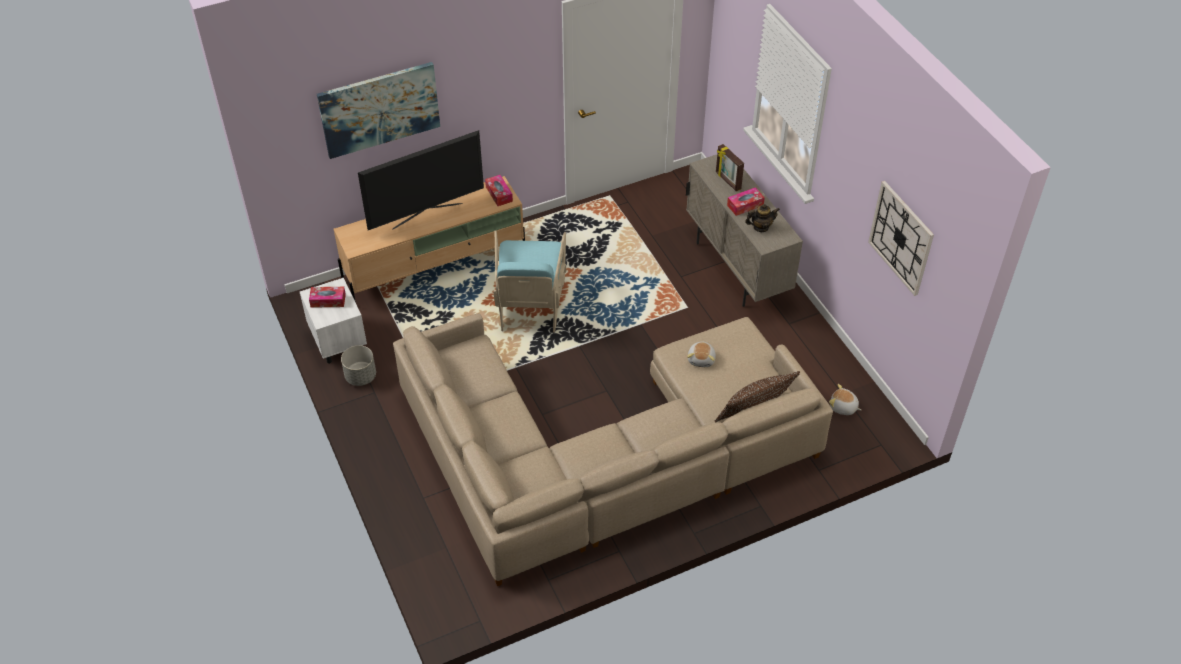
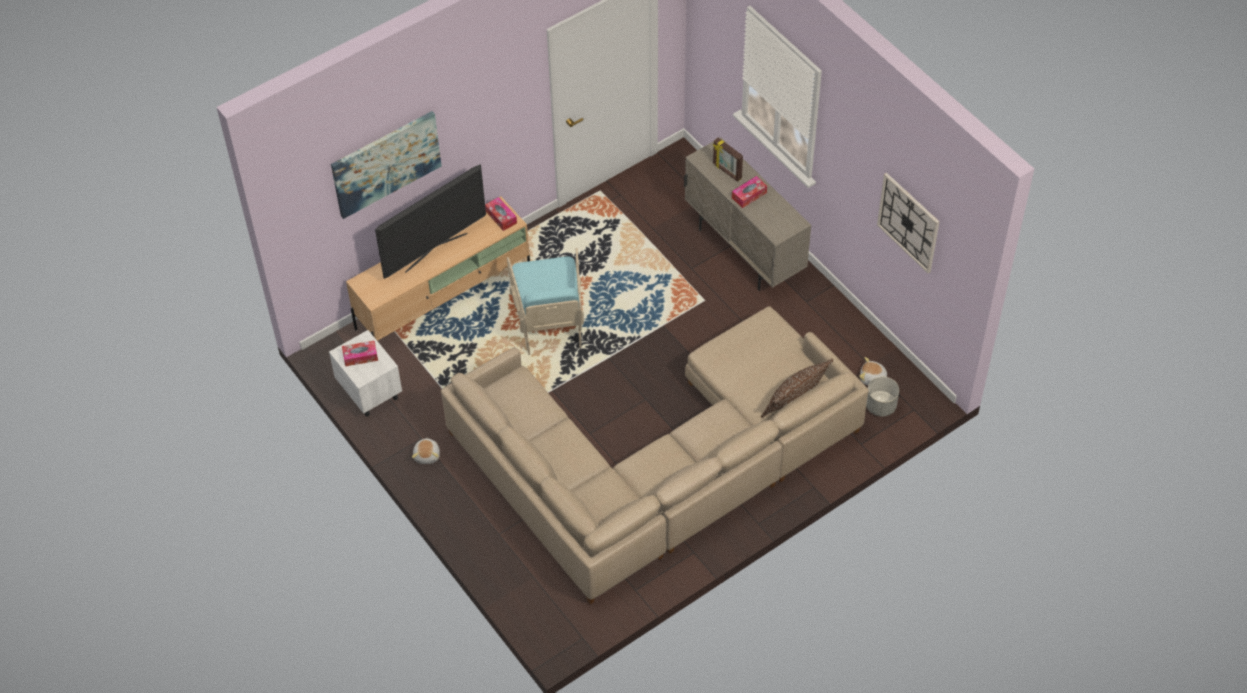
camera: 10 degrees left, 5 degrees up
(360, 377) = (403, 425): grey planter -> grey planter (880, 406)
(701, 359) = (736, 357): plush toy -> plush toy (427, 455)
(760, 227) = (768, 216): teapot -> none

